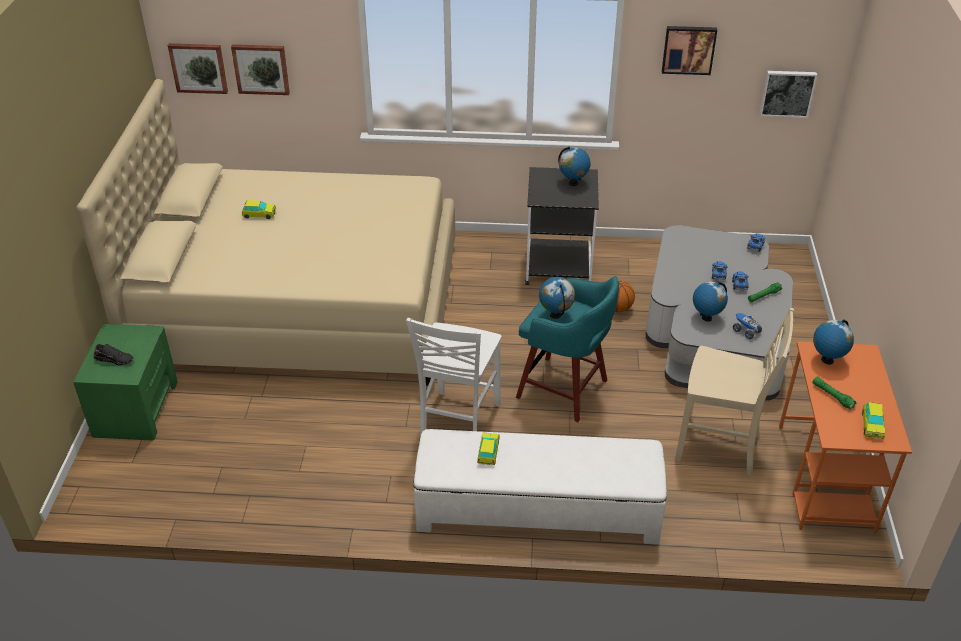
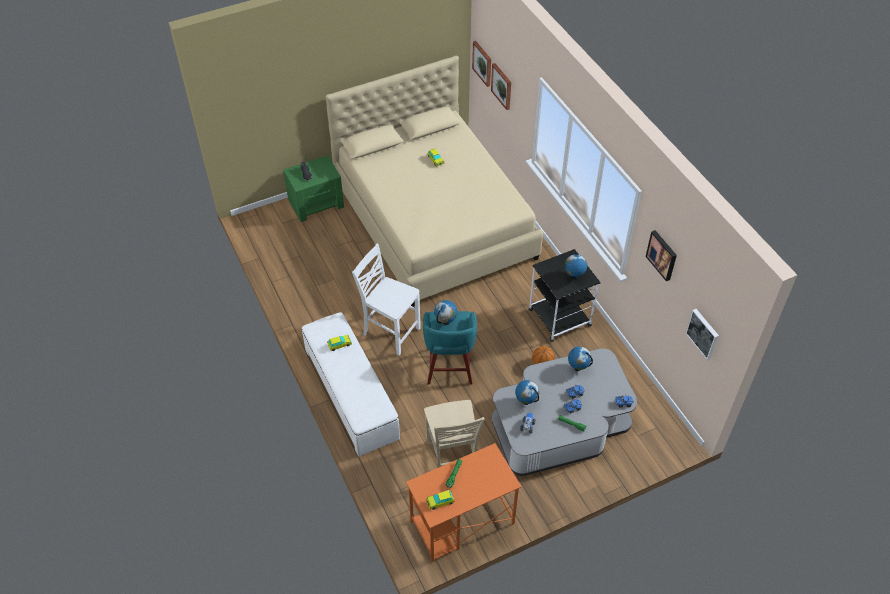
camera: 60 degrees right, 10 degrees up
(457, 423) = (390, 332): white chair -> white chair turned 45 degrees clockwise
(827, 360) = (486, 463): globe -> globe (578, 368)

